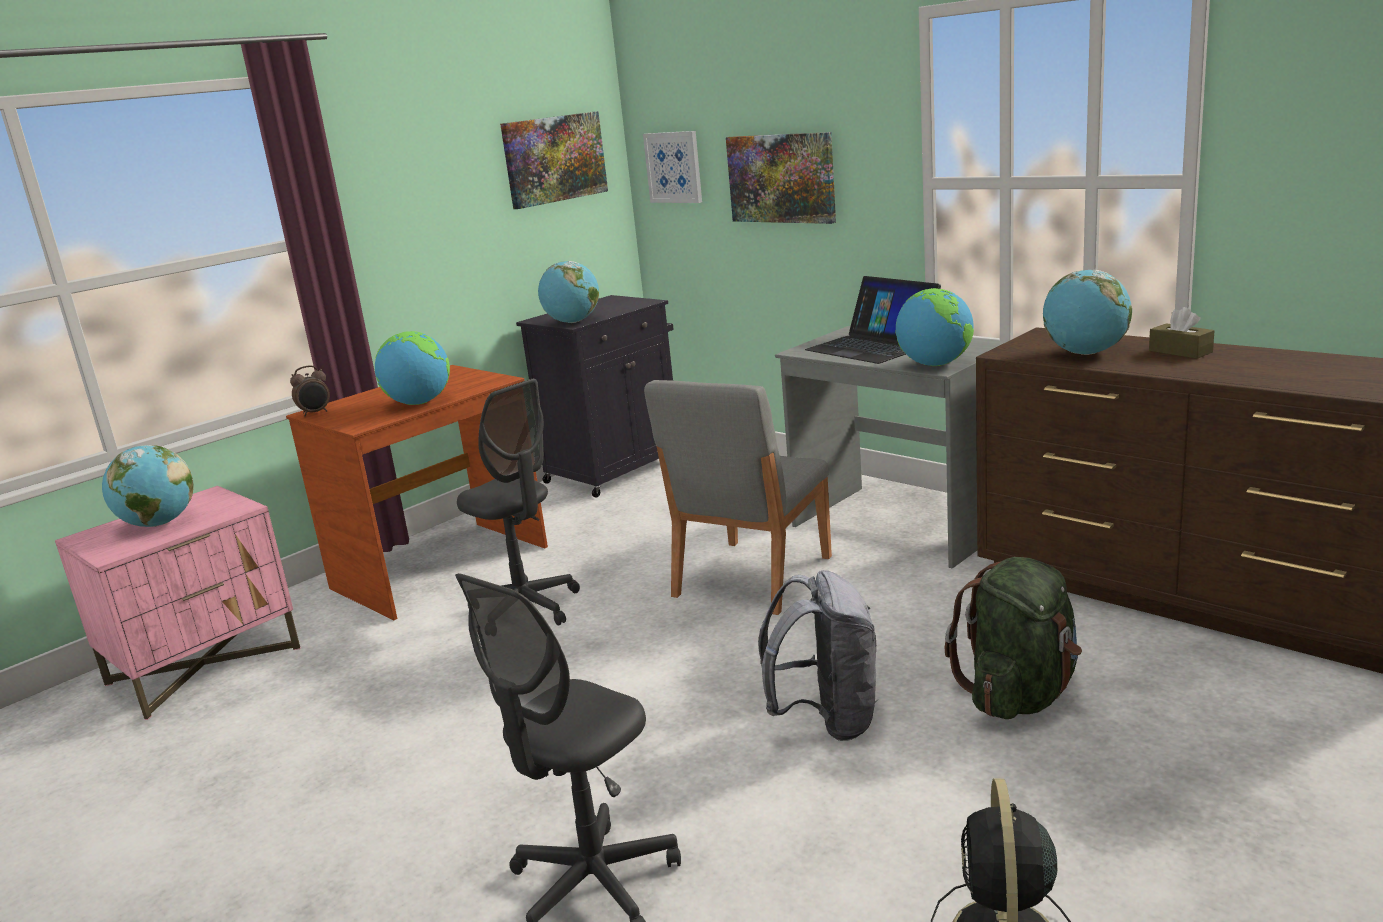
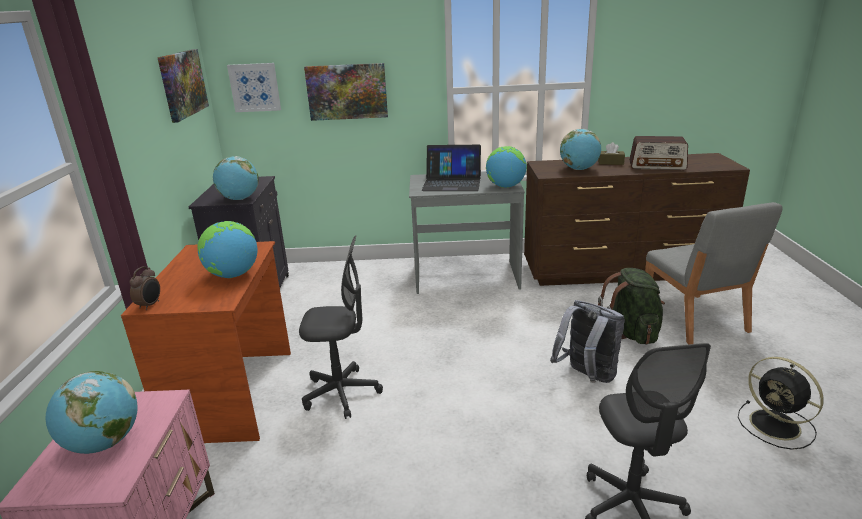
camera: 45 degrees left, 5 degrees up
(751, 577) = (440, 326): grey chair -> grey chair (694, 319)
(1263, 371) = (657, 165): none -> radio

